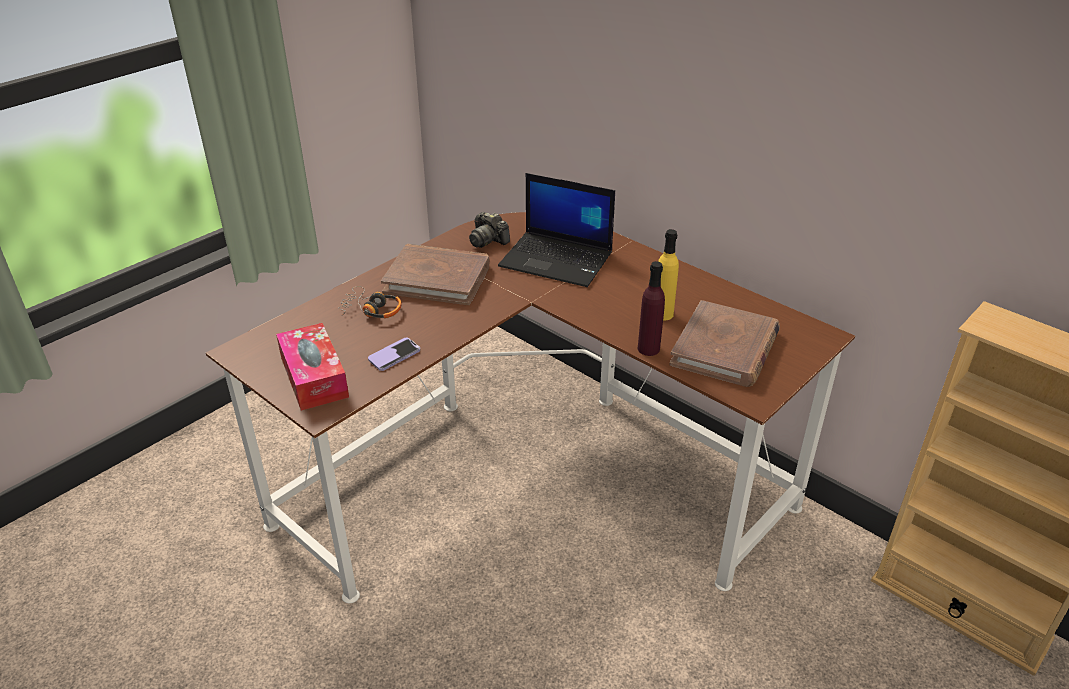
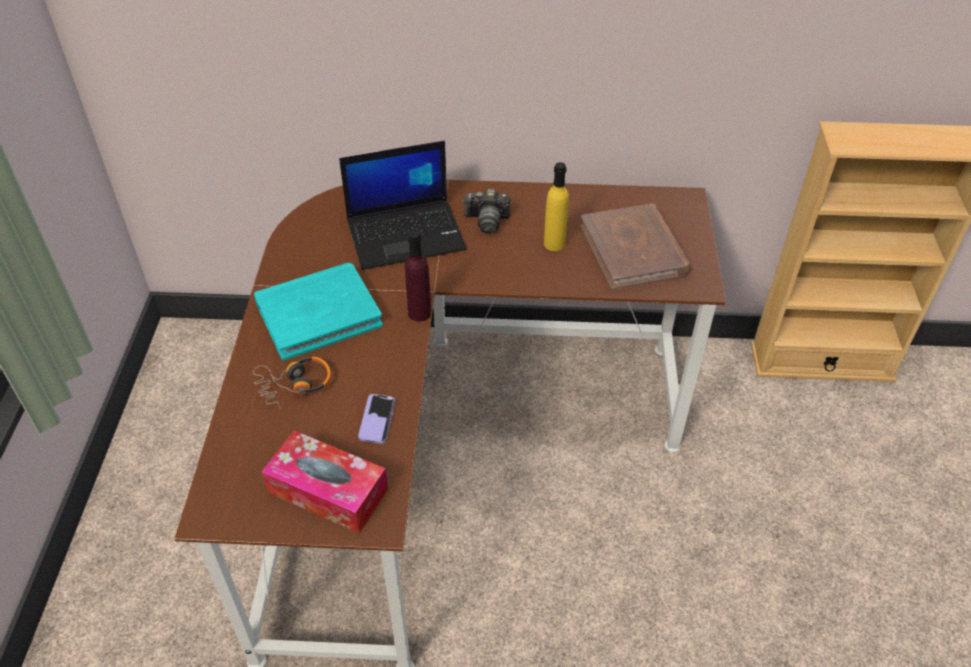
camera: 40 degrees left, 10 degrees up
(437, 278) = (318, 314): brown book -> turquoise book
(488, 240) = (317, 245): camera -> camera (487, 220)
(648, 349) = (580, 284): purple bottle -> purple bottle (419, 313)

